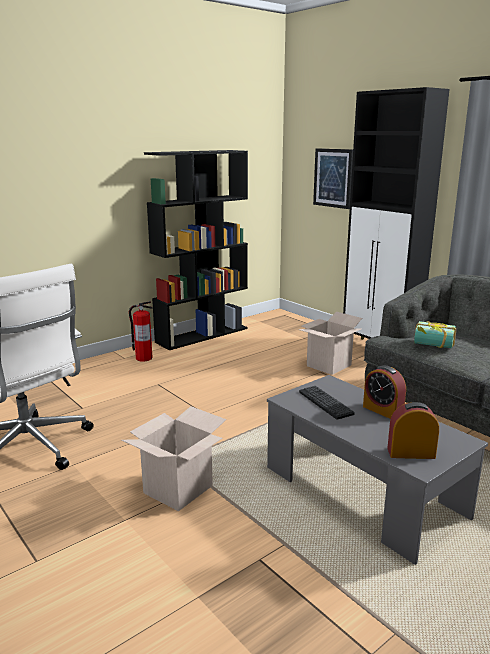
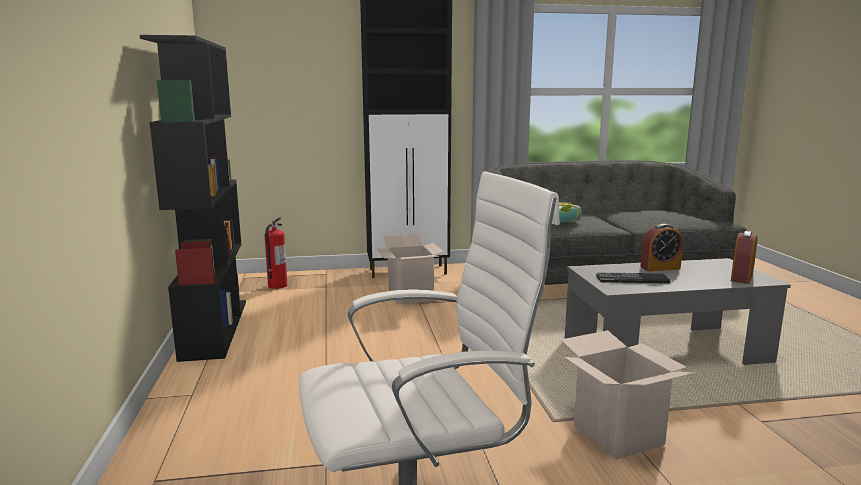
camera: 60 degrees left, 5 degrees down
(143, 358) = (219, 381): fire extinguisher -> fire extinguisher (277, 286)
(333, 178) = (298, 88): picture -> none

